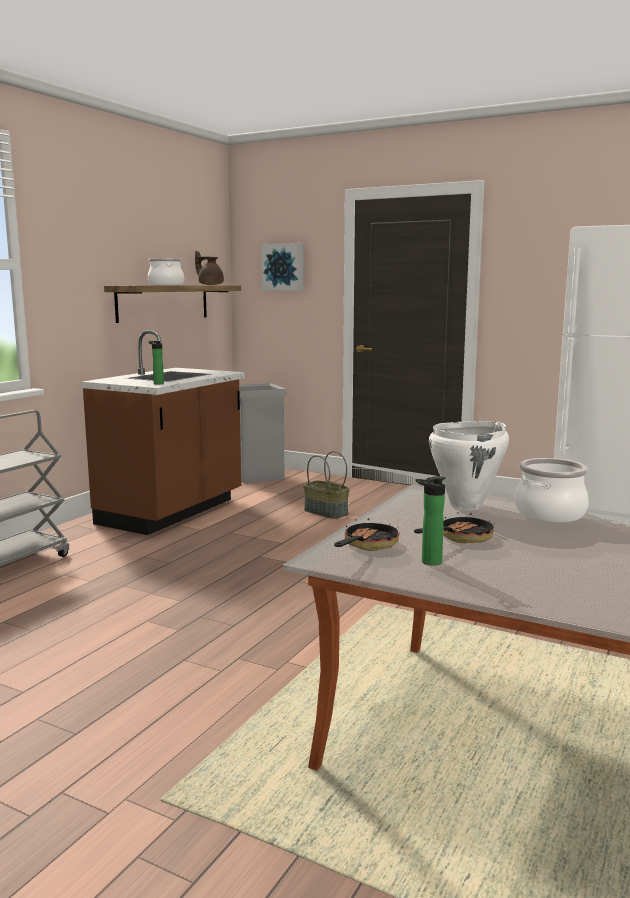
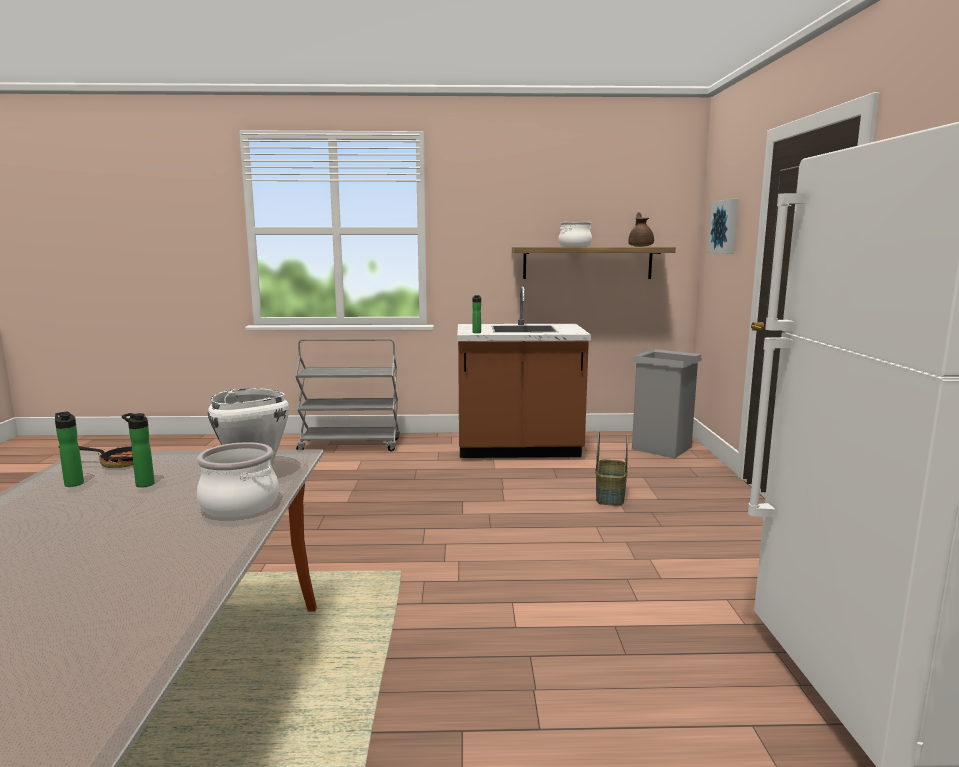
camera: 60 degrees right, 0 degrees up
(460, 538) = (143, 484): frying pan -> bottle

